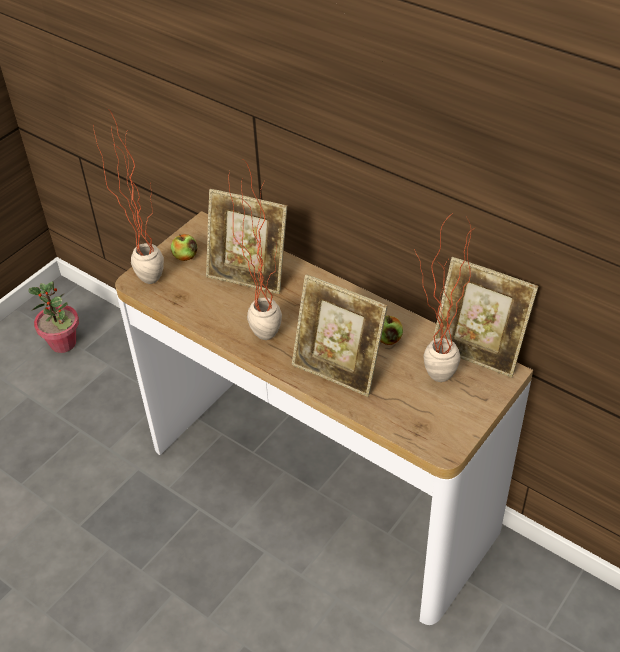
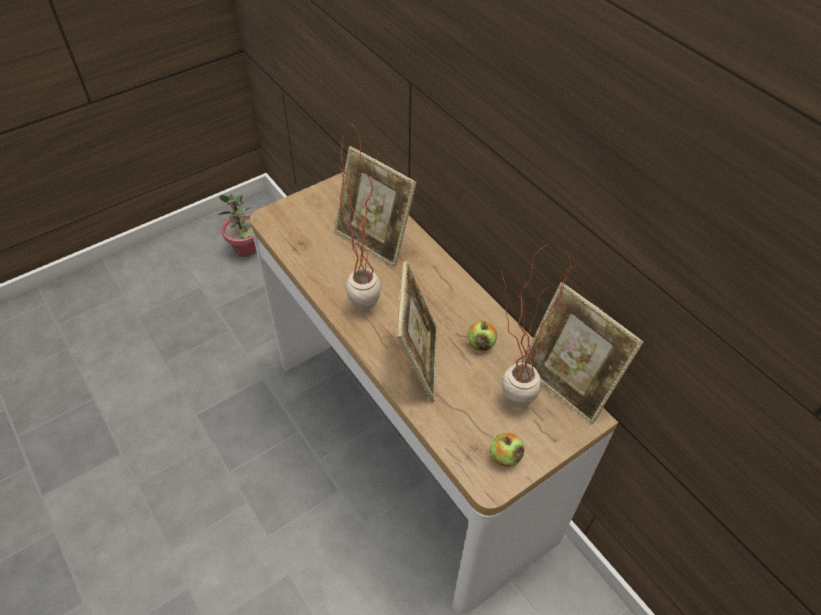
camera: 15 degrees right, 5 degrees up
(147, 273) = (283, 213): potted plant -> none
(185, 256) = (324, 205): apple -> apple (505, 456)
(338, 370) = (418, 362): picture frame -> picture frame turned 135 degrees counterclockwise

